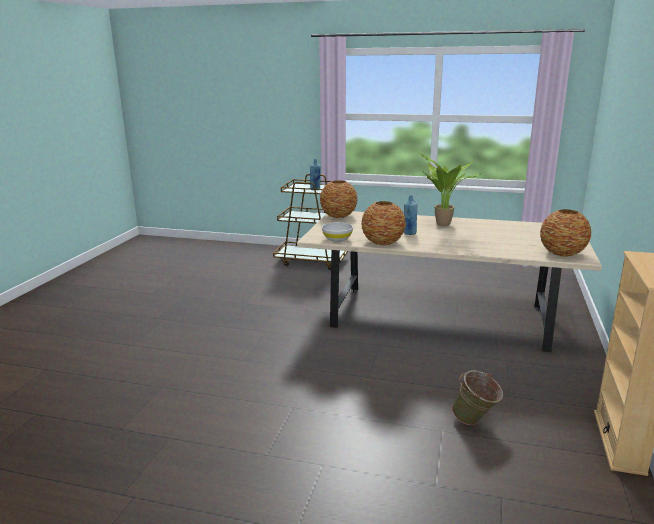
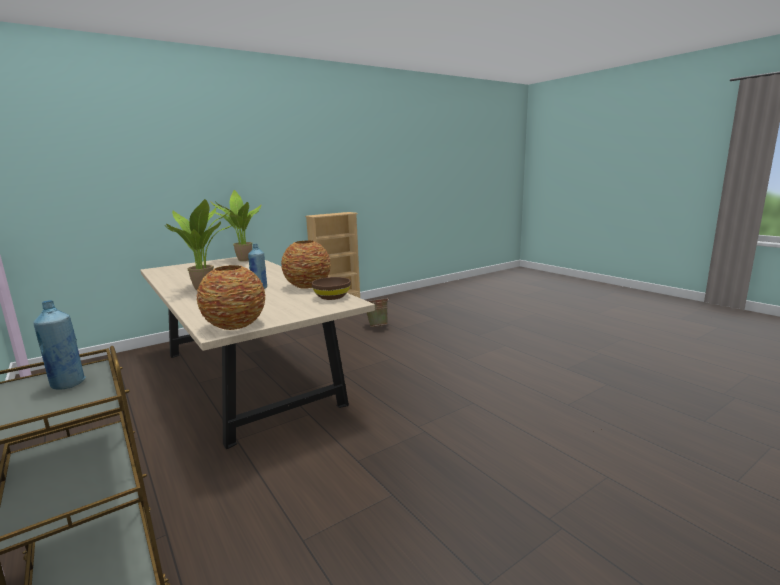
camera: 140 degrees left, 5 degrees down
(337, 239) = (332, 297): white bowl -> brown bowl
(561, 253) = (242, 260): vase -> potted plant

